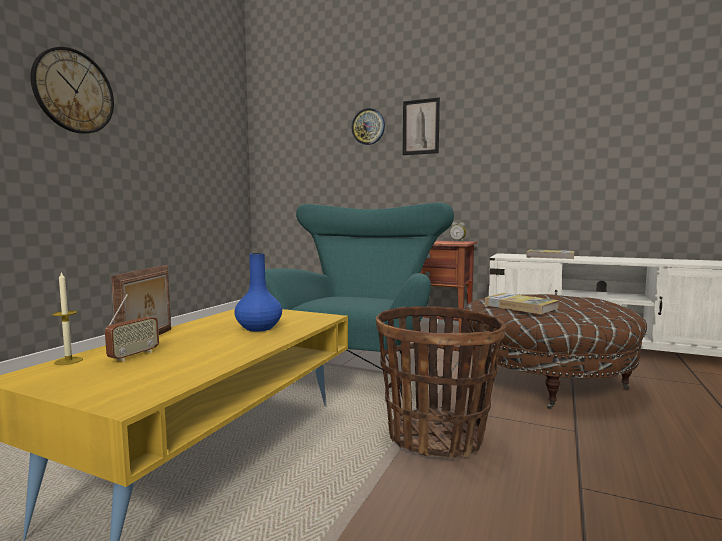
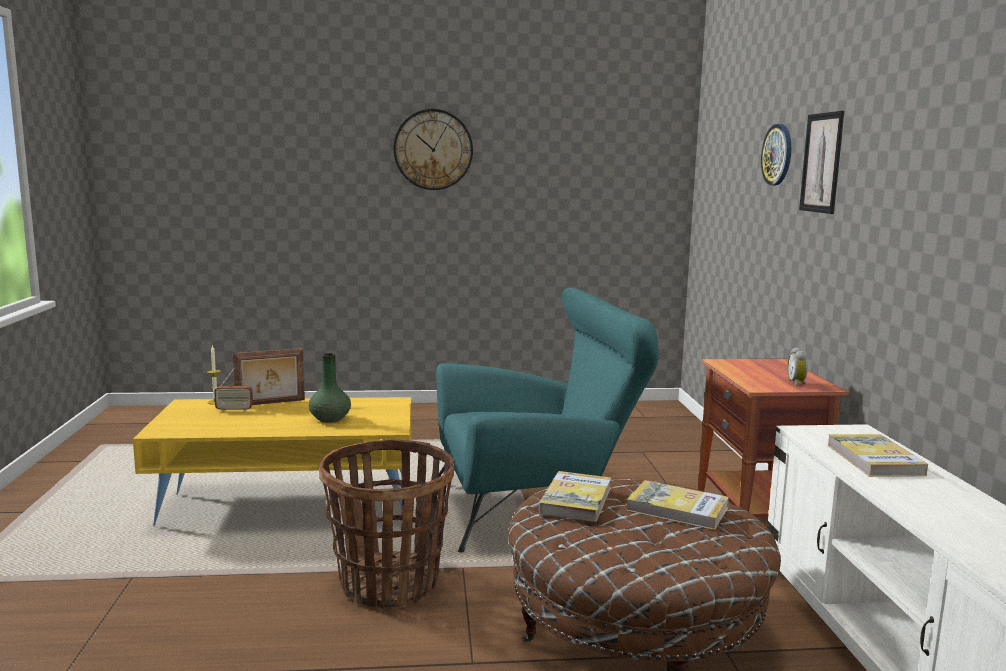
camera: 60 degrees right, 5 degrees up
(259, 328) = (330, 419): blue vase -> green vase
(543, 296) = (677, 509): none -> book

